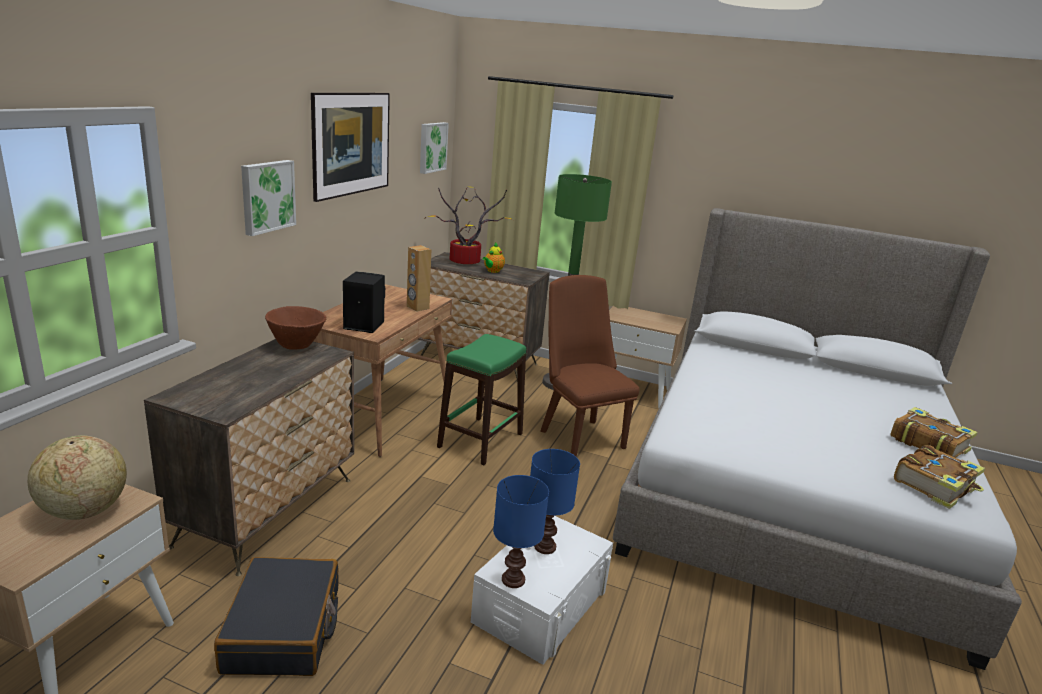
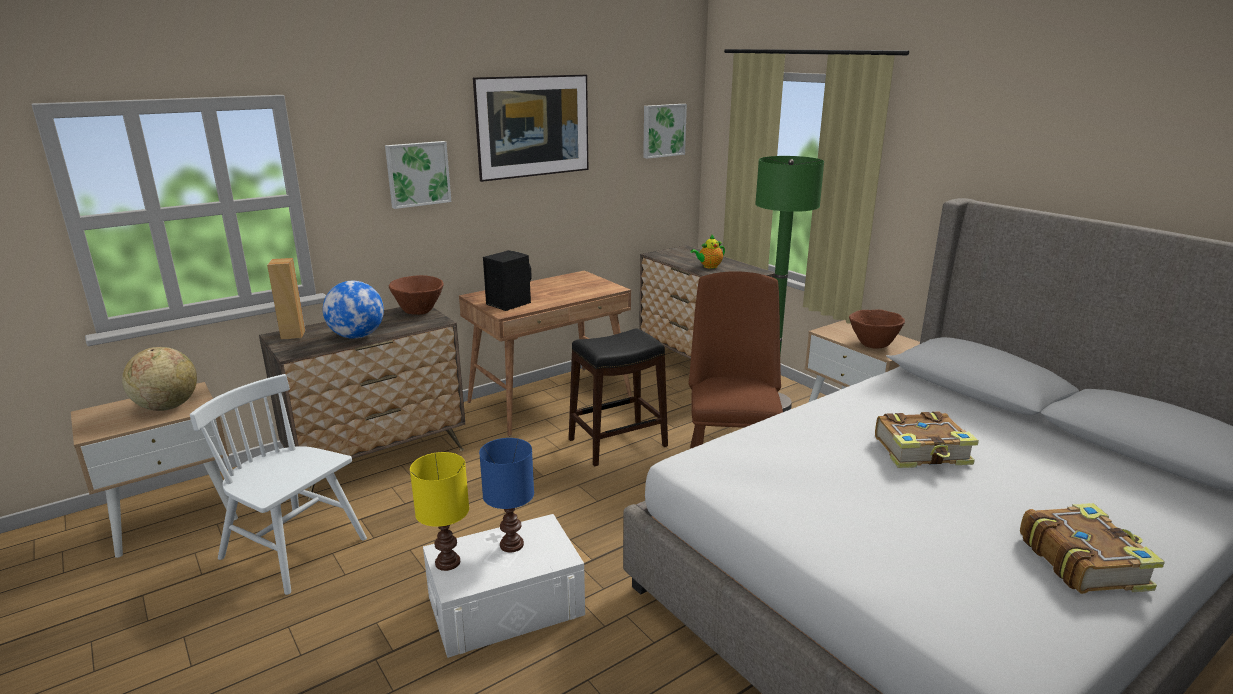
camera: 35 degrees right, 0 degrees up
(272, 382) = (357, 336): none -> globe
(284, 630) = (294, 549): black suitcase -> white chair
(417, 307) = (582, 294): brown speaker -> brown speaker (292, 335)
(463, 262) = (690, 256): potted plant -> none
(481, 440) = (618, 443): green stool -> black stool
(512, 580) = (446, 562): blue table lamp -> yellow table lamp
(654, 323) = (872, 345): none -> brown bowl
(935, 486) = (997, 613): book -> book (923, 452)

